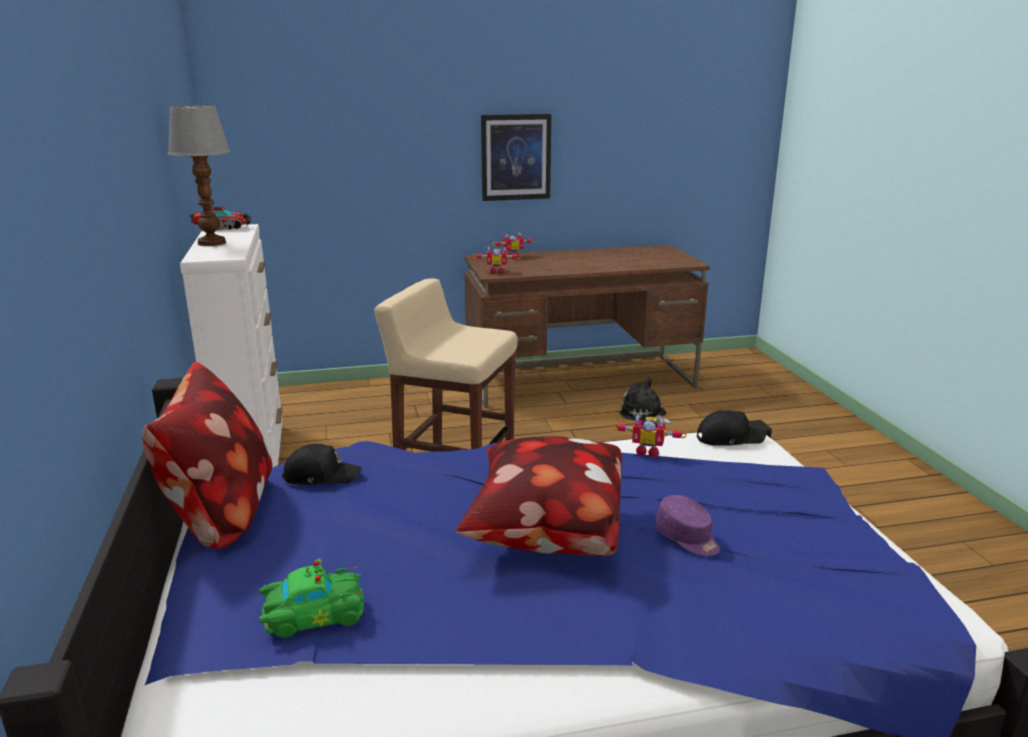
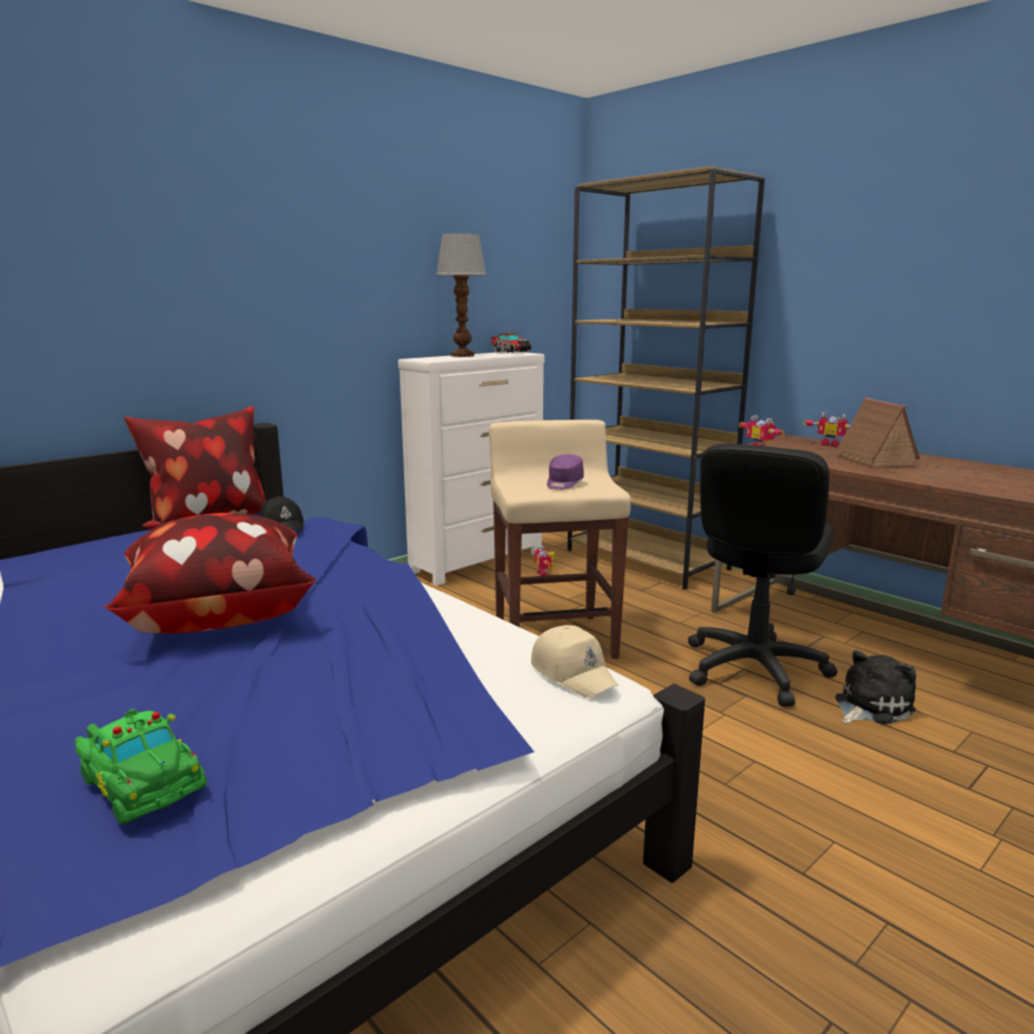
camera: 60 degrees right, 5 degrees down
(311, 614) = (65, 570): green toy car -> green toy car (143, 780)
(367, 394) = (647, 559): none -> brown bookcase
(516, 157) = (873, 315): picture -> none
(563, 261) = (872, 460): none -> toy house
(573, 427) = (753, 669): none -> black office chair
(645, 415) = (870, 706): plush toy -> plush toy turned 45 degrees clockwise
(648, 451) = (456, 627): toy robot -> toy robot (545, 574)
(687, 538) = (233, 678): purple cap -> purple cap (564, 483)
(729, 438) = (573, 673): black cap -> beige cap

